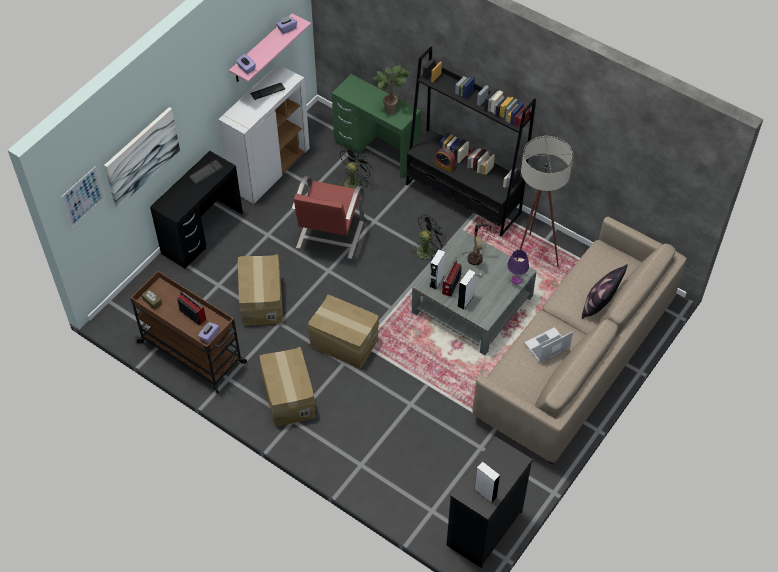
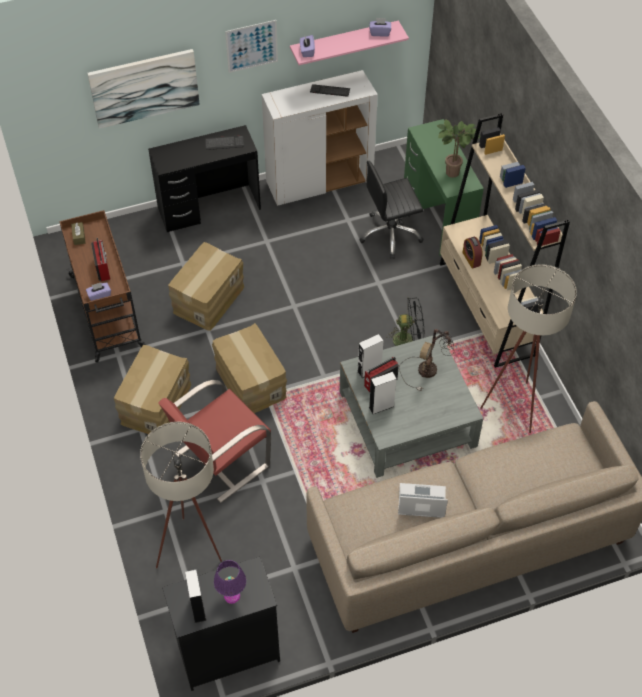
camera: 35 degrees right, 0 degrees up
(83, 197) = (53, 95): picture -> picture (252, 46)
(329, 235) = (323, 273): red armchair -> red armchair (221, 460)
(354, 181) = (390, 234): black fan -> black office chair
(405, 479) = (194, 552): none -> beige floor lamp
(463, 199) = (486, 309): black bookcase -> beige bookcase
(516, 279) = (453, 415): purple table lamp -> purple table lamp (232, 595)
(599, 304) = (517, 491): pillow -> none

